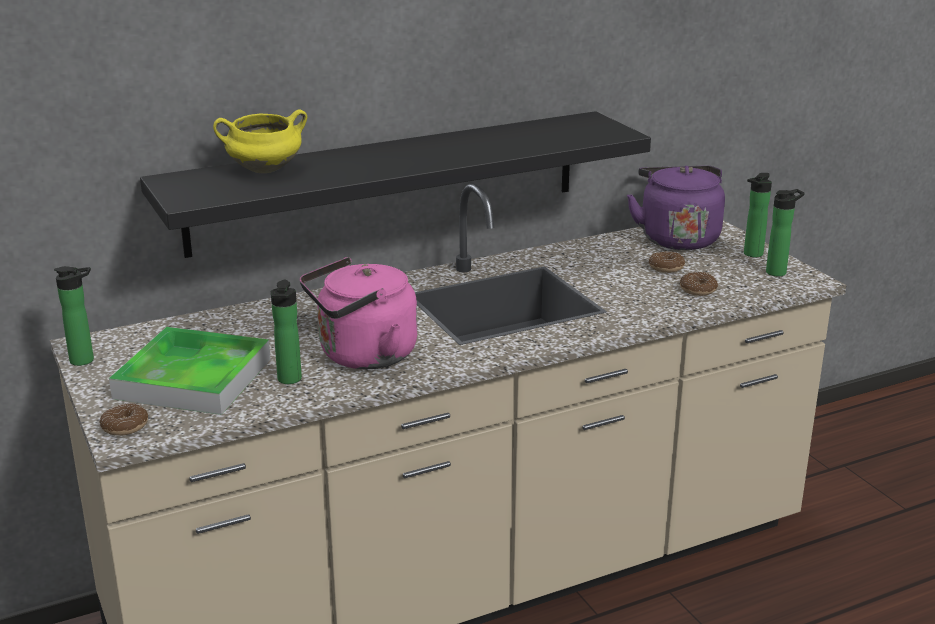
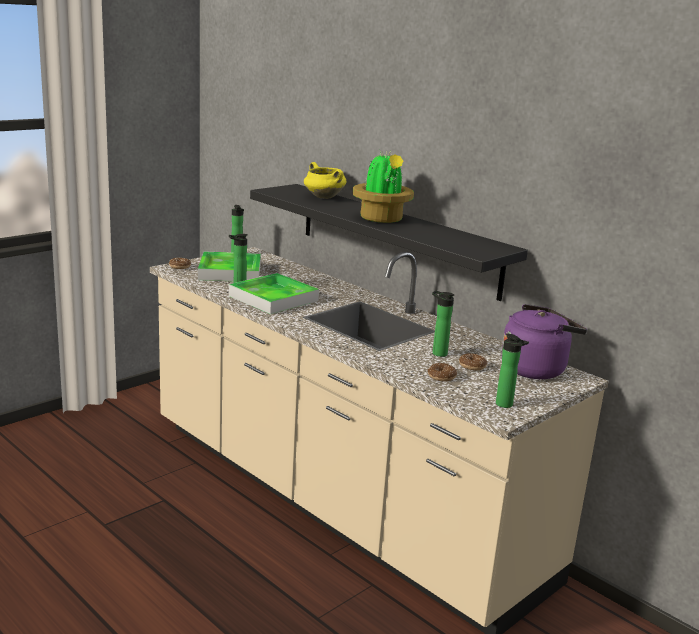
camera: 70 degrees right, 5 degrees down
(362, 356) = (273, 298): pink kettle -> tray
(428, 154) = (381, 219): none -> potted plant
(751, 255) = (532, 395): bottle -> bottle (437, 353)

